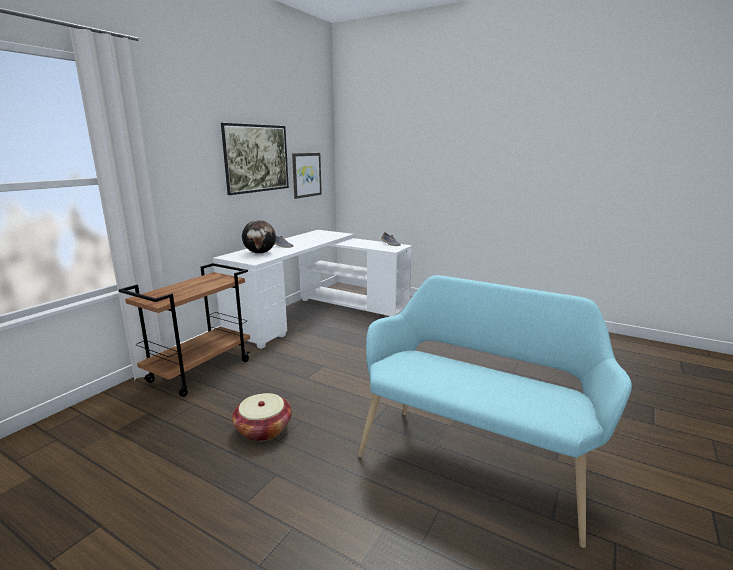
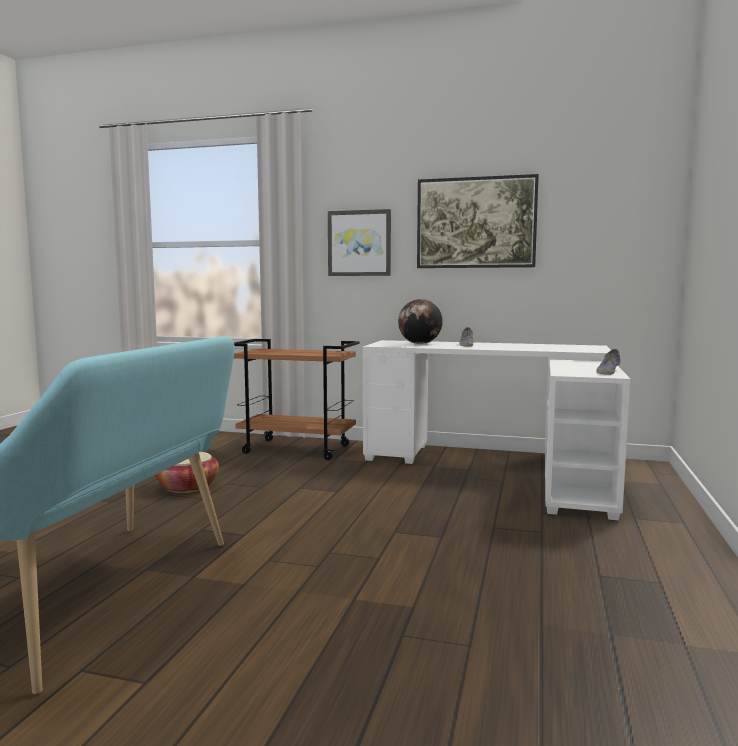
camera: 75 degrees right, 10 degrees down
(306, 175) = (588, 250): picture -> picture (359, 243)

